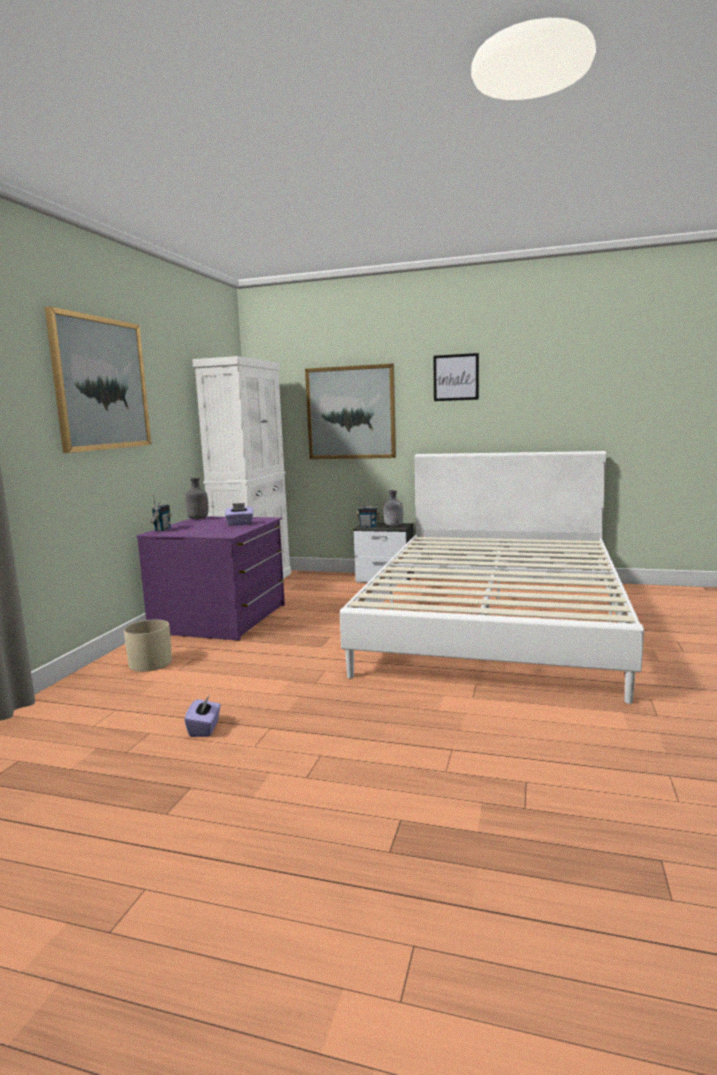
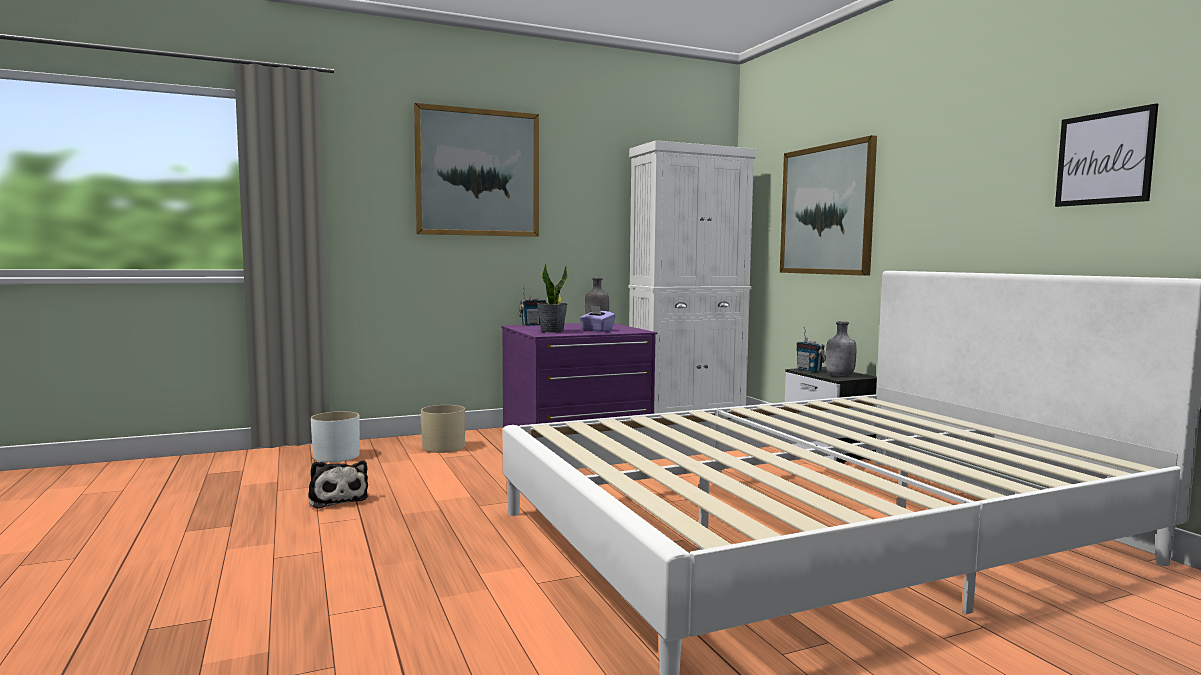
camera: 50 degrees right, 5 degrees down
(76, 708) = (337, 456): none -> white planter
(205, 729) = (337, 498): purple tissue box -> plush toy
(216, 531) = (552, 331): none -> potted plant
(456, 377) = (953, 148): picture -> picture (1104, 158)

